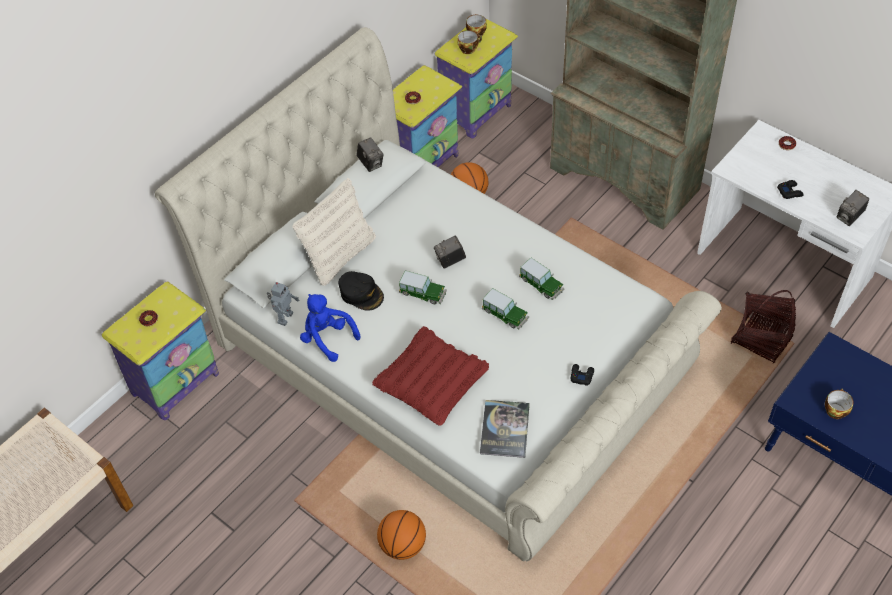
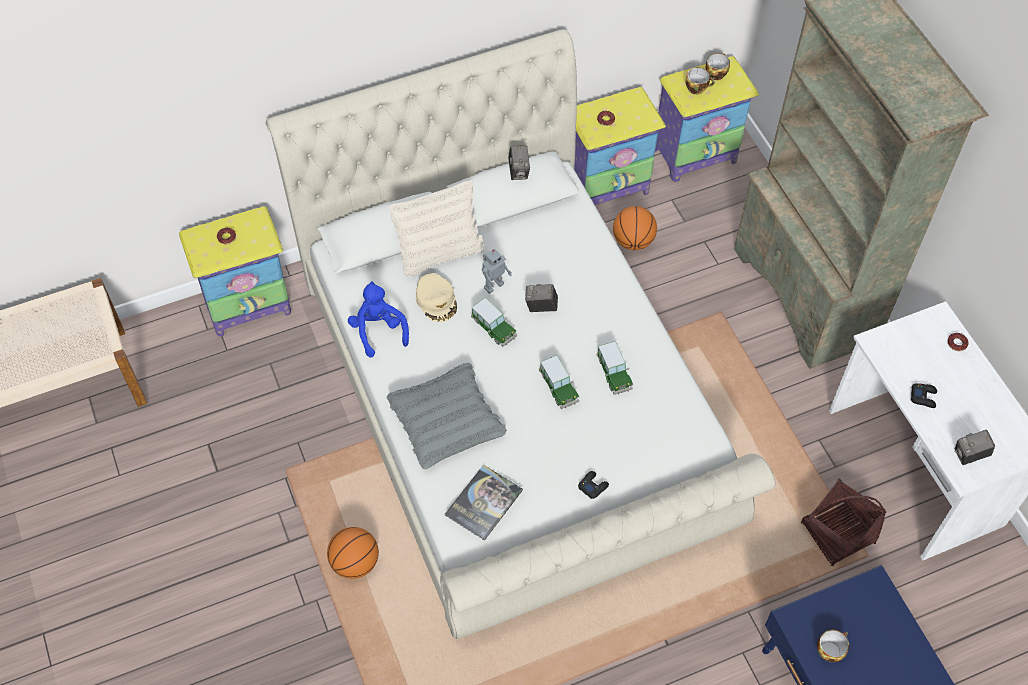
camera: 25 degrees right, 5 degrees up
(284, 317) = (352, 291): toy robot -> toy robot (493, 285)
(361, 293) = (437, 300): black cap -> beige cap
(432, 382) = (447, 421): red pillow -> grey pillow

